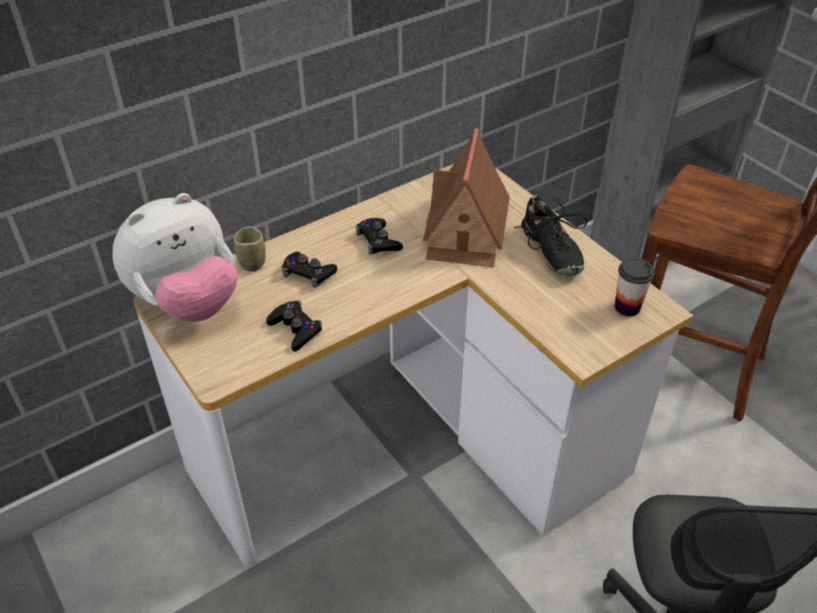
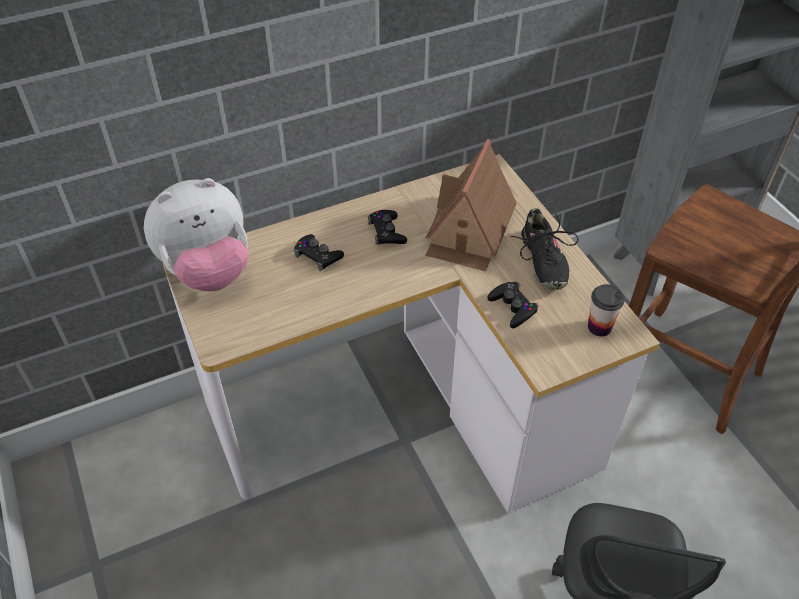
camera: 10 degrees right, 5 degrees up
(252, 263) = (271, 239): cup -> none
(295, 329) = (295, 308): black game controller -> black game controller (512, 307)

